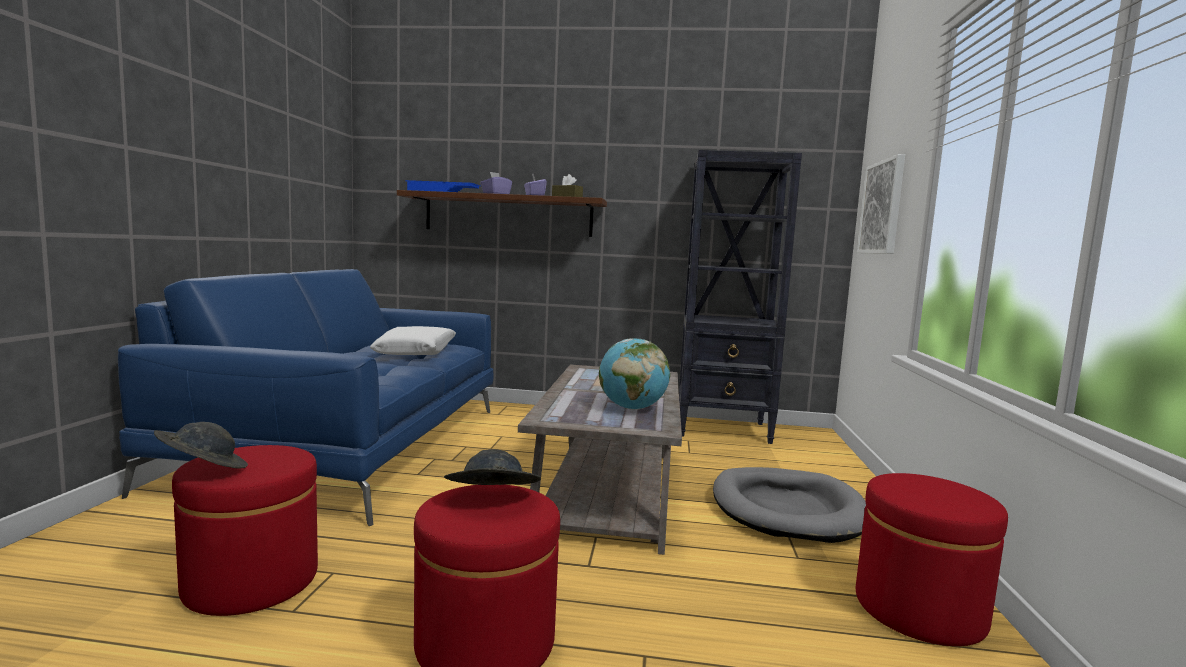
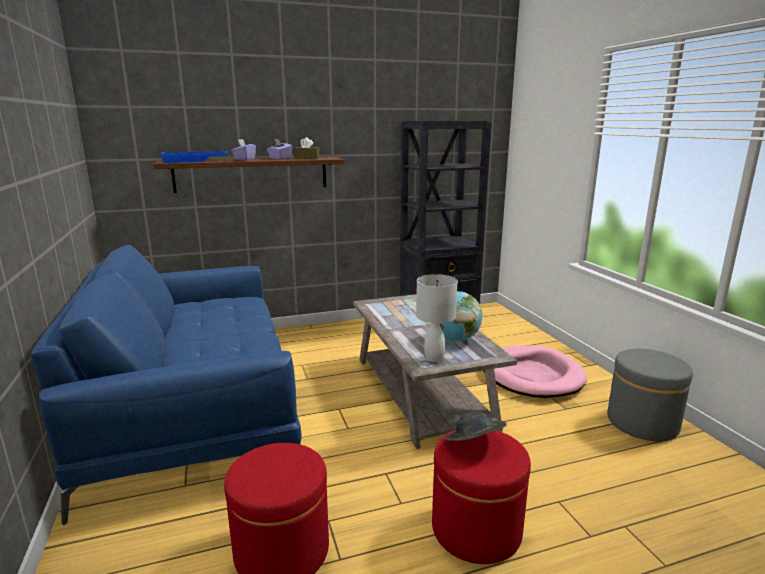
camera: 25 degrees left, 10 degrees up
(202, 470) = (256, 489): grey hat -> none
(416, 352) = (226, 315): white pillow -> none
(570, 417) = (434, 359): none -> white table lamp
(787, 509) = (531, 375): grey dog bed -> pink dog bed
(882, 207) = (540, 158): picture -> none
(919, 610) = (642, 422): red ottoman -> grey ottoman

